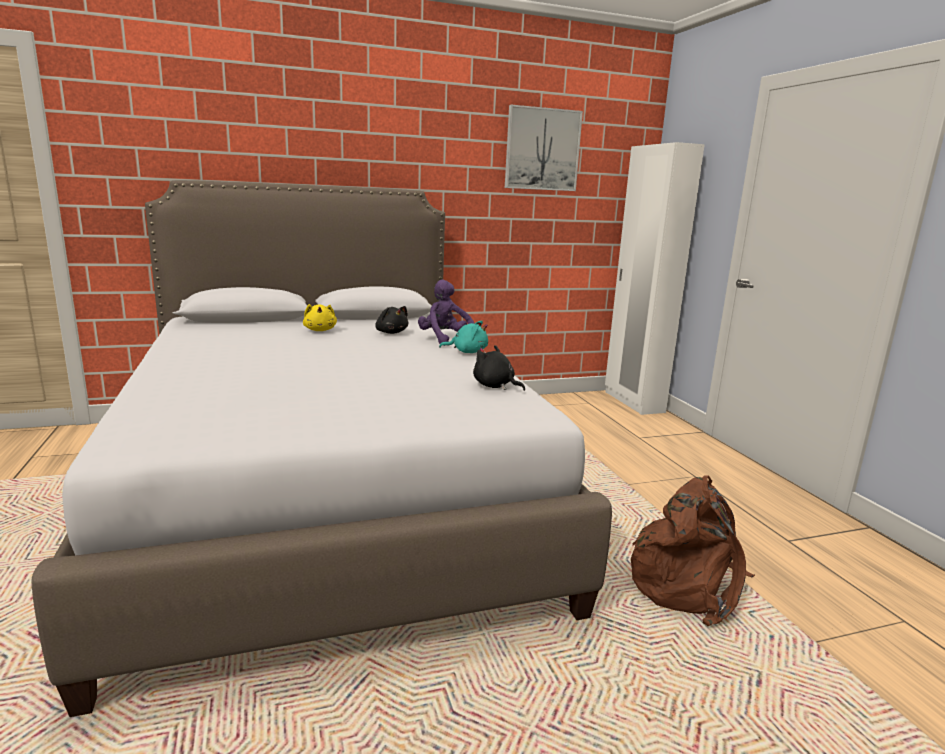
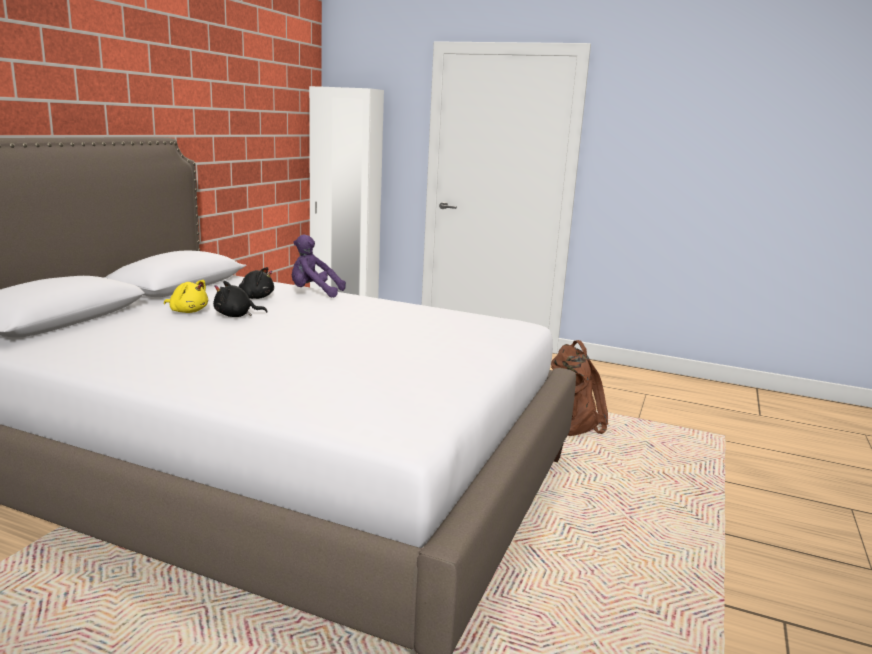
camera: 50 degrees left, 0 degrees up
(467, 352) = (360, 298): turquoise plush toy -> none
(495, 386) = (453, 316): black plush toy -> black plush toy (236, 315)
(542, 149) = (249, 89): picture -> none

